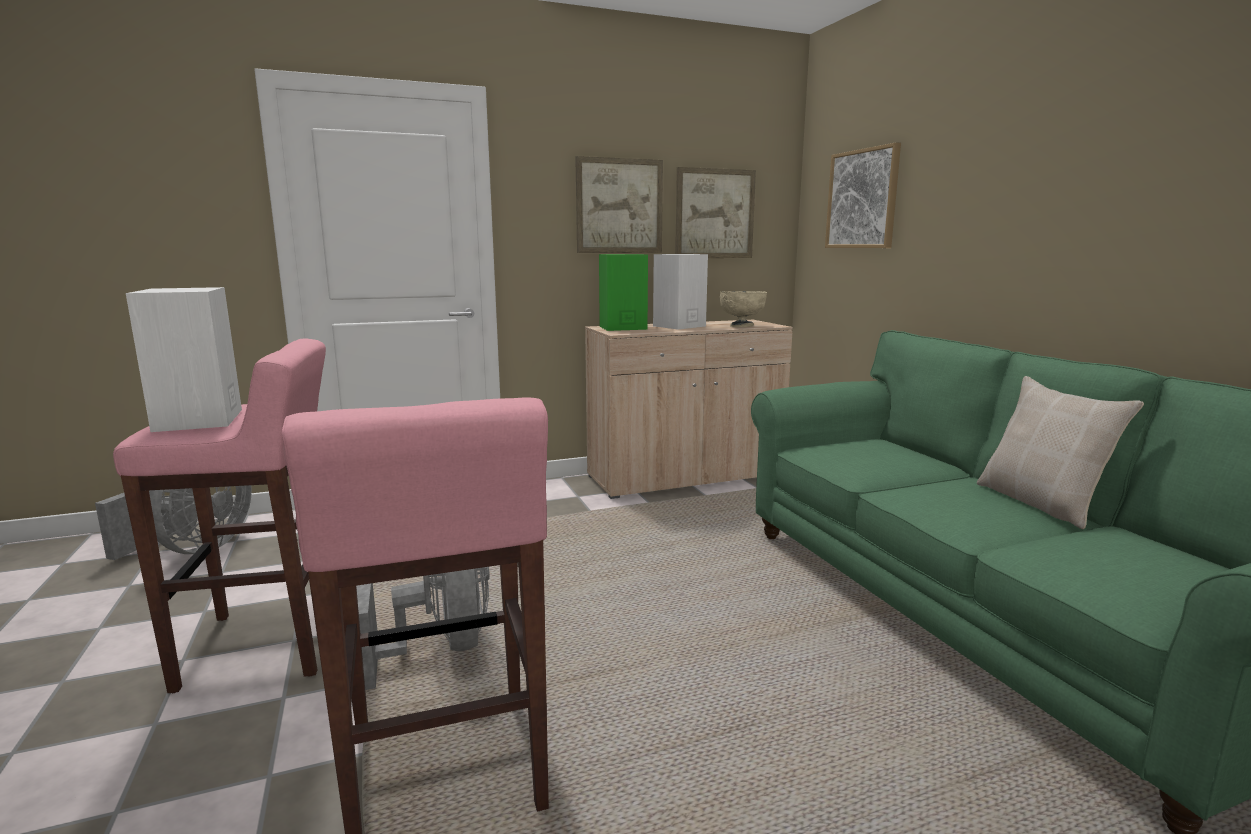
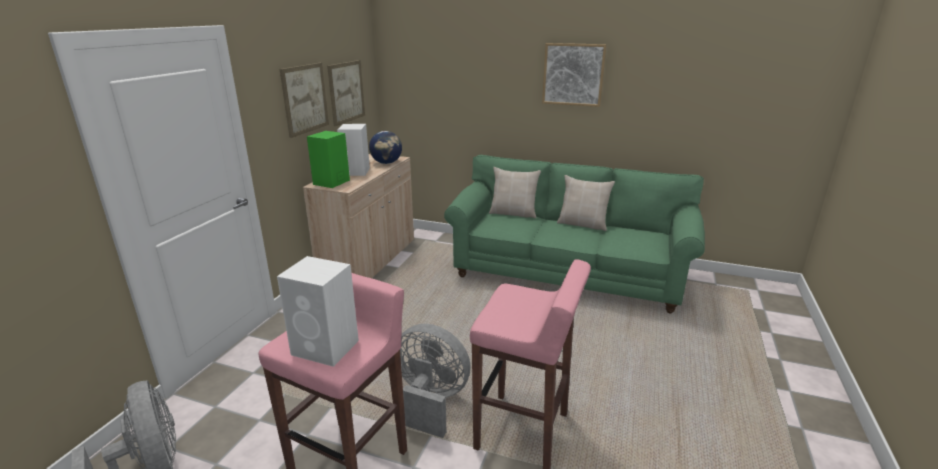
camera: 50 degrees left, 10 degrees up
(741, 326) = (386, 163): beige bowl -> globe
(862, 199) = (432, 80): picture -> picture (573, 74)
(909, 448) = (513, 213): none -> beige pillow

